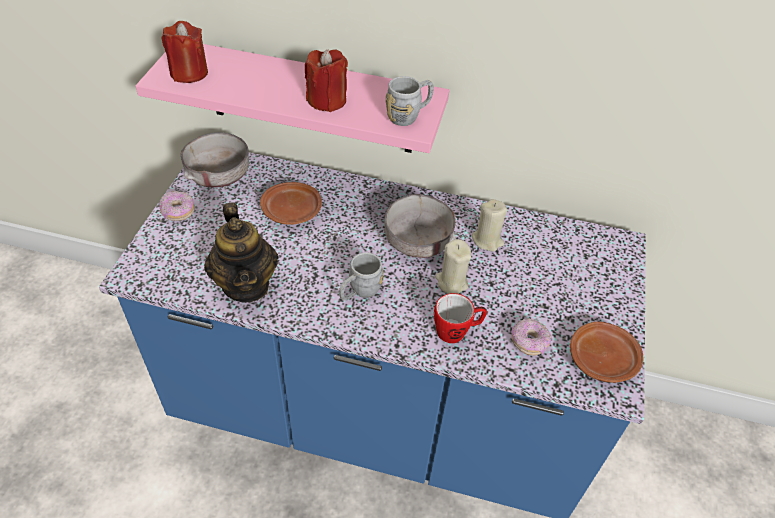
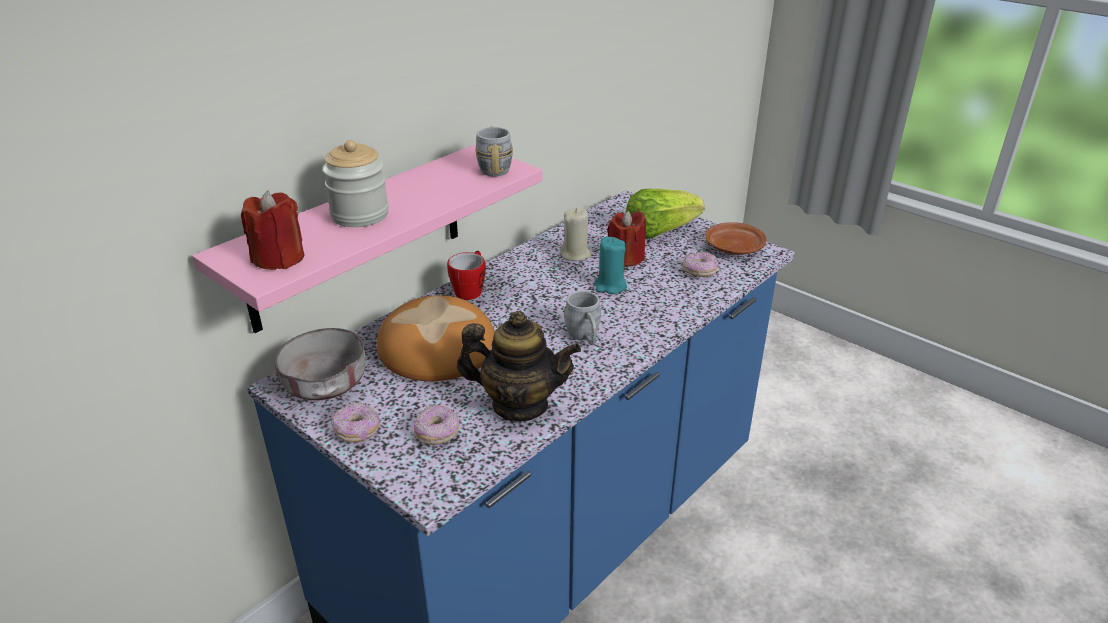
camera: 60 degrees left, 15 degrees down
(192, 252) = (437, 433): none -> donut
(273, 81) = (360, 215): none -> jar
(292, 211) = (438, 348): brown plate -> bread
(327, 100) = (428, 196): red candle -> red candle (625, 258)
(417, 241) = (546, 288): grey bowl -> none
(451, 282) = (610, 286): beige candle -> turquoise candle
(457, 331) = (666, 300): mug -> mug (470, 290)
(582, 286) = (659, 231): none -> lettuce

